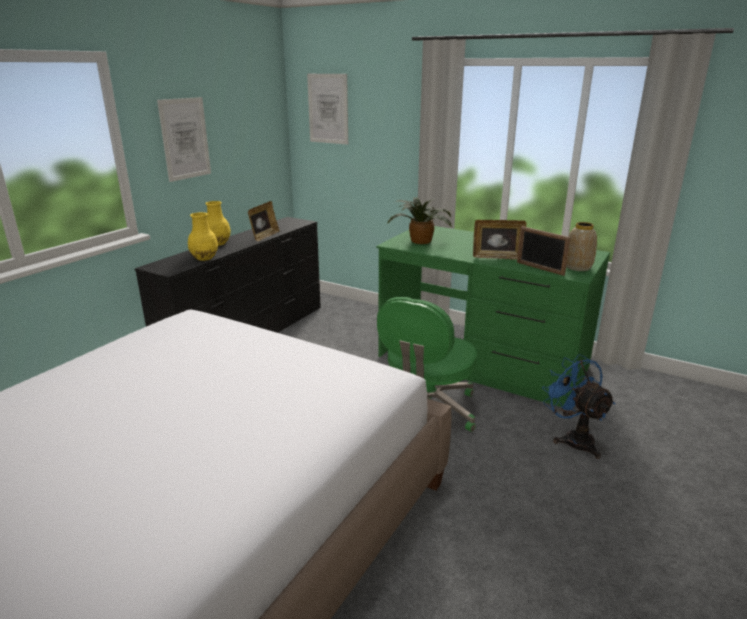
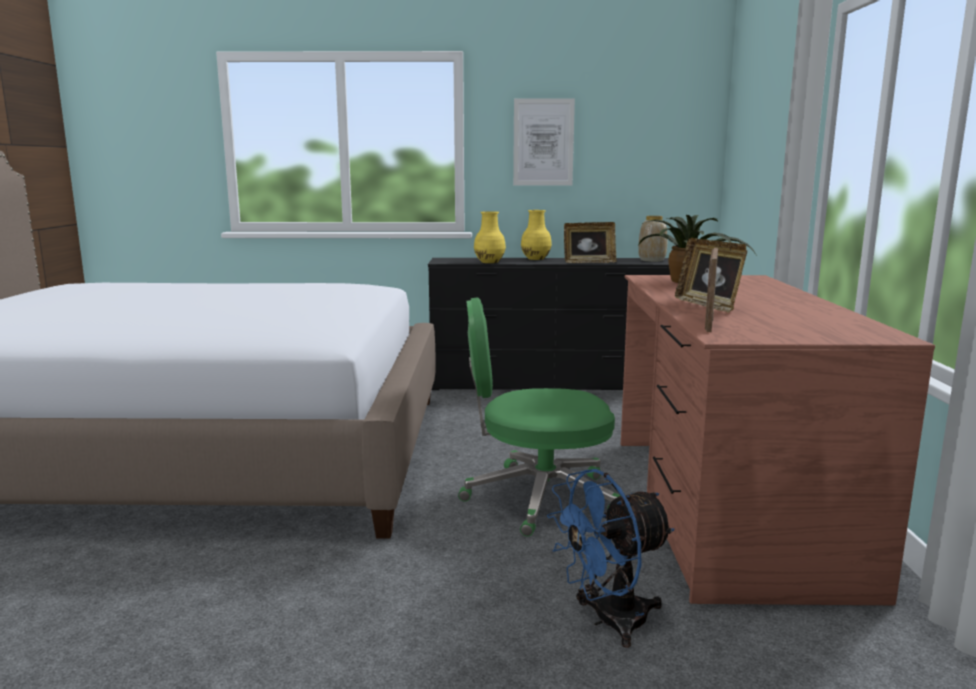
camera: 60 degrees right, 10 degrees down
(328, 109) = (748, 114): picture -> none
(482, 361) = (725, 507): green desk -> brown desk
(573, 438) = (608, 621): blue fan -> blue fan turned 150 degrees counterclockwise
(577, 267) = (771, 334): vase -> vase (652, 260)

